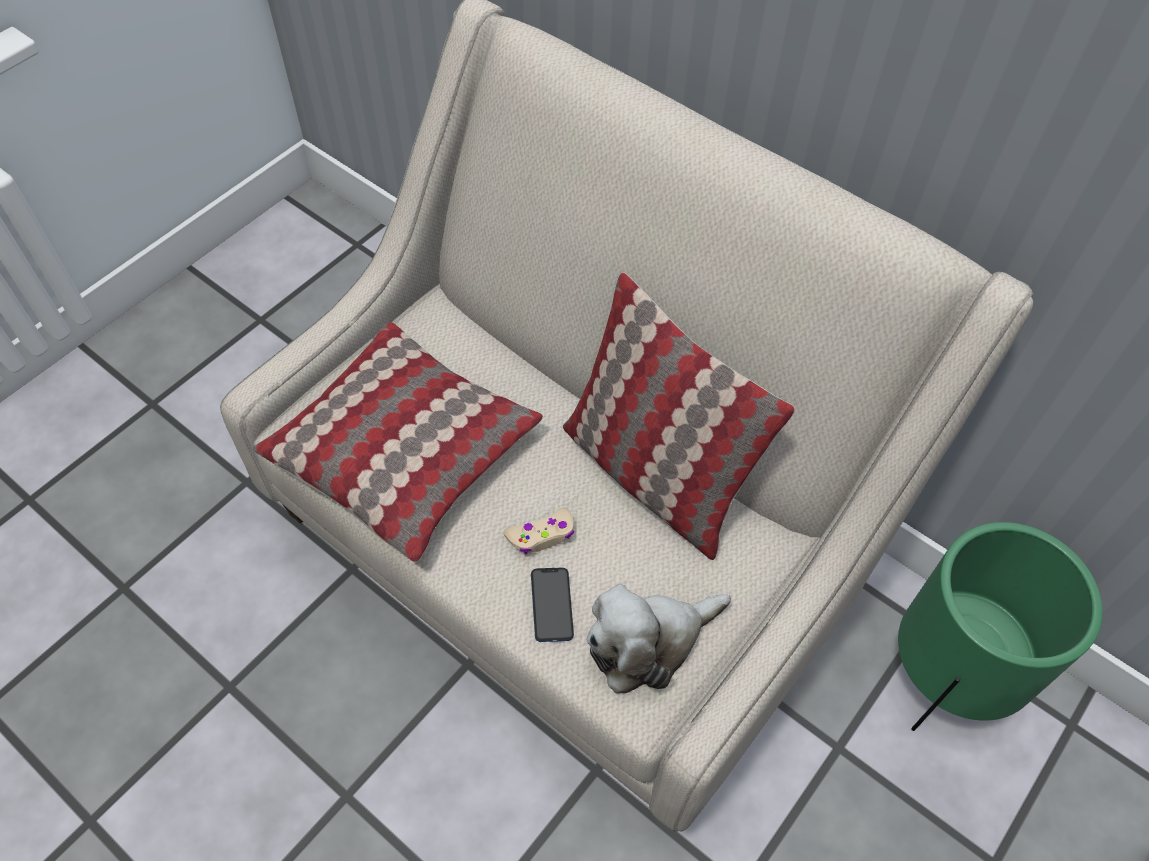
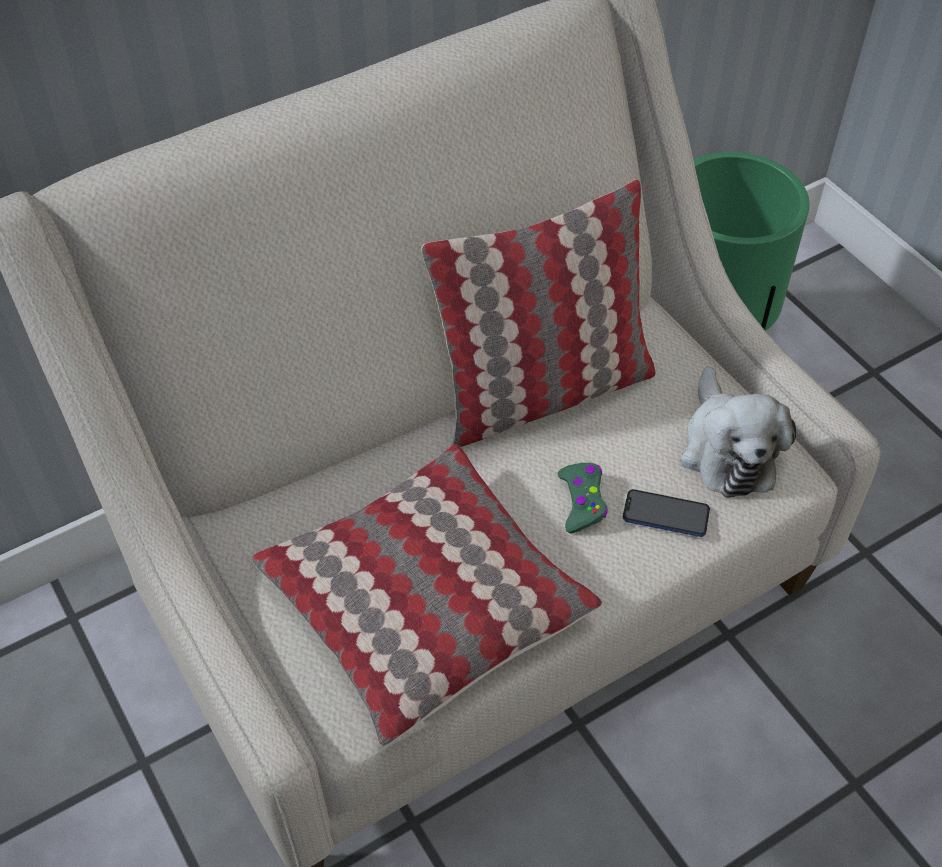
camera: 70 degrees left, 5 degrees down
(542, 535) = (582, 502): beige game controller -> green game controller

